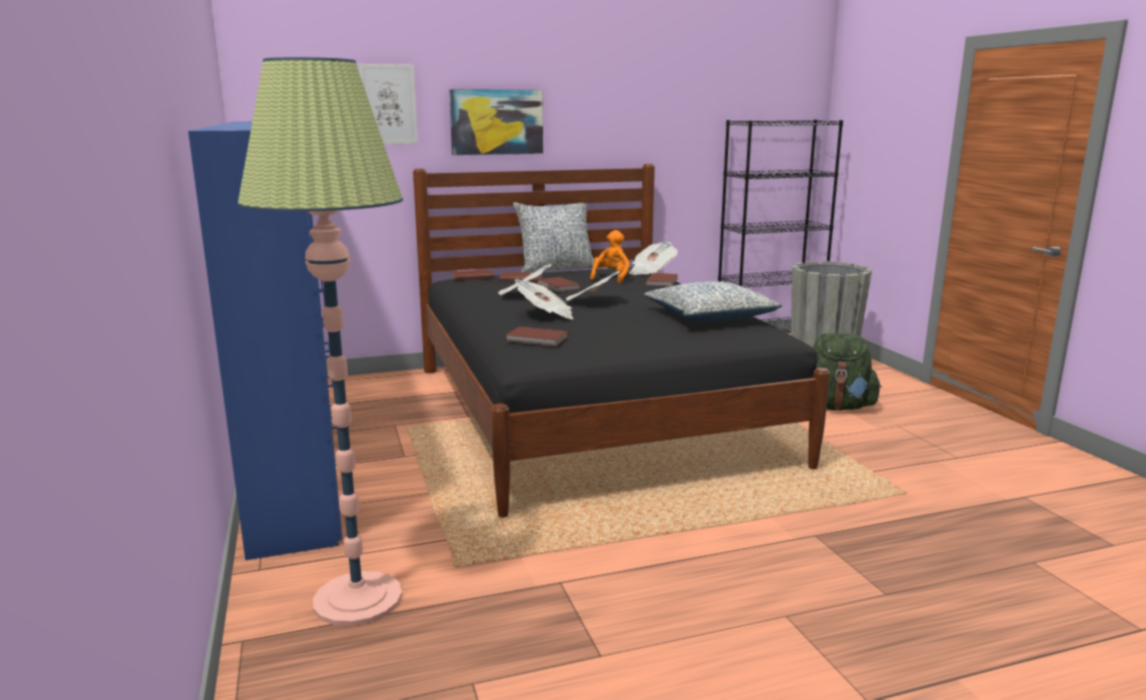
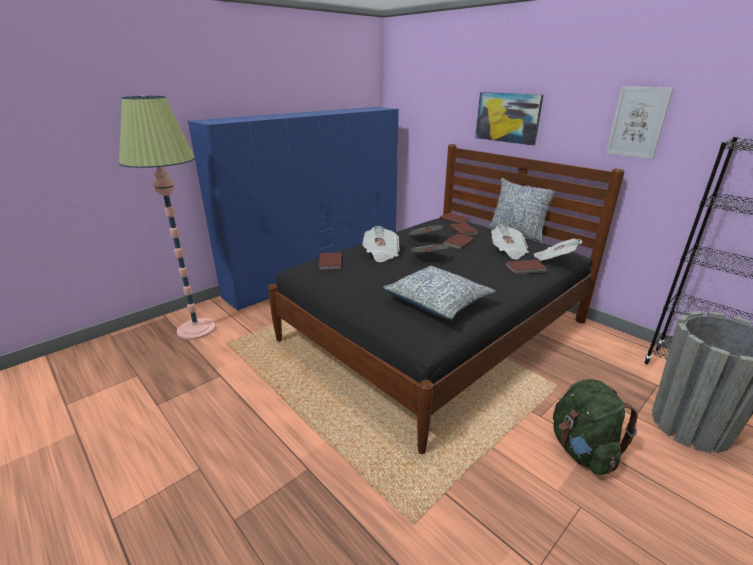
camera: 65 degrees right, 10 degrees up
(388, 104) = (448, 101): picture -> picture (637, 122)
(611, 278) = (508, 251): orange plush toy -> newspaper

